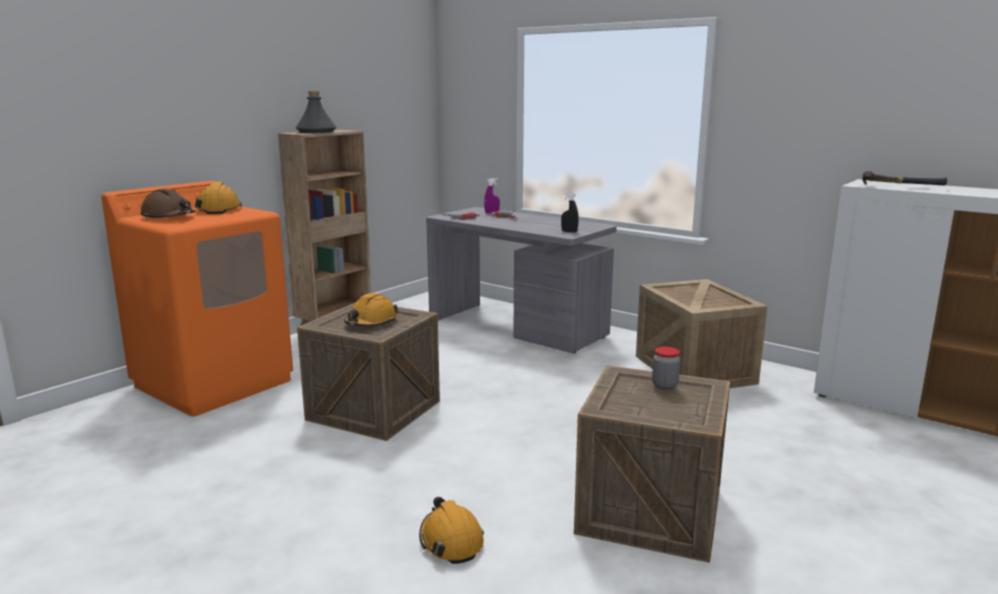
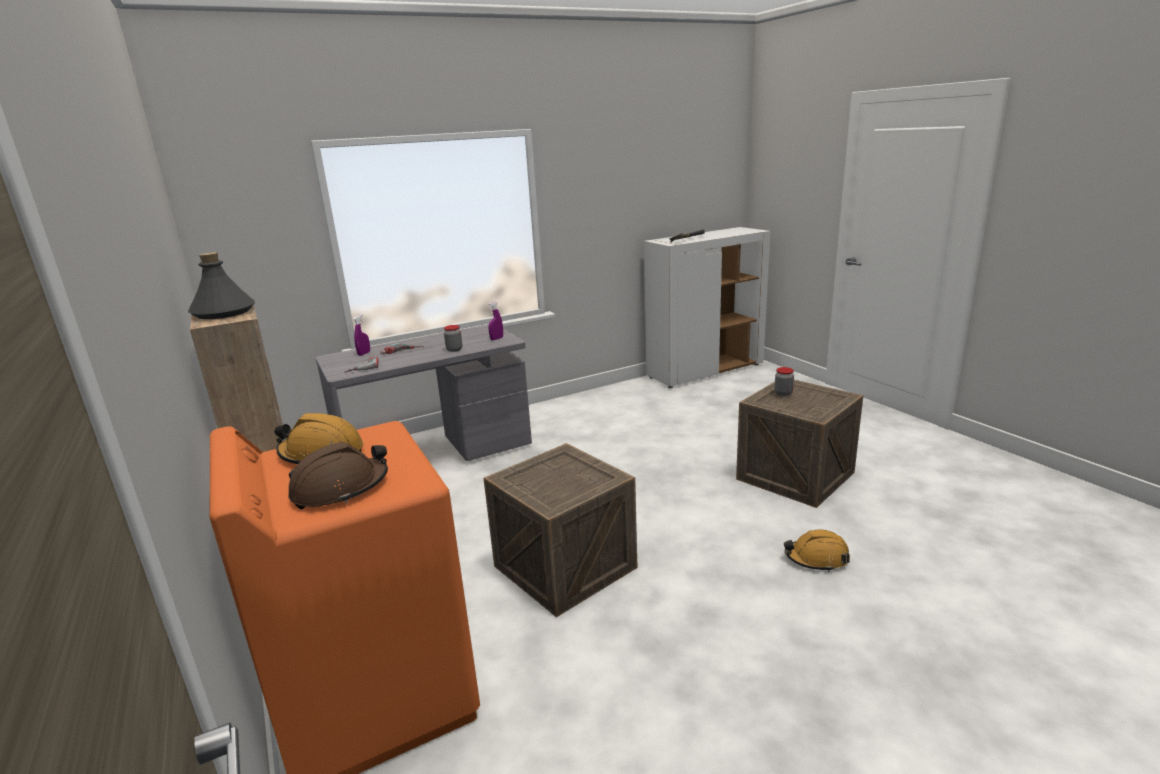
camera: 65 degrees left, 5 degrees up
(371, 322) = (563, 478): orange hard hat -> none
(525, 227) = (454, 349): none -> jar
(569, 231) = (496, 339): black spray bottle -> purple spray bottle
(696, 370) = (600, 409): crate -> none

